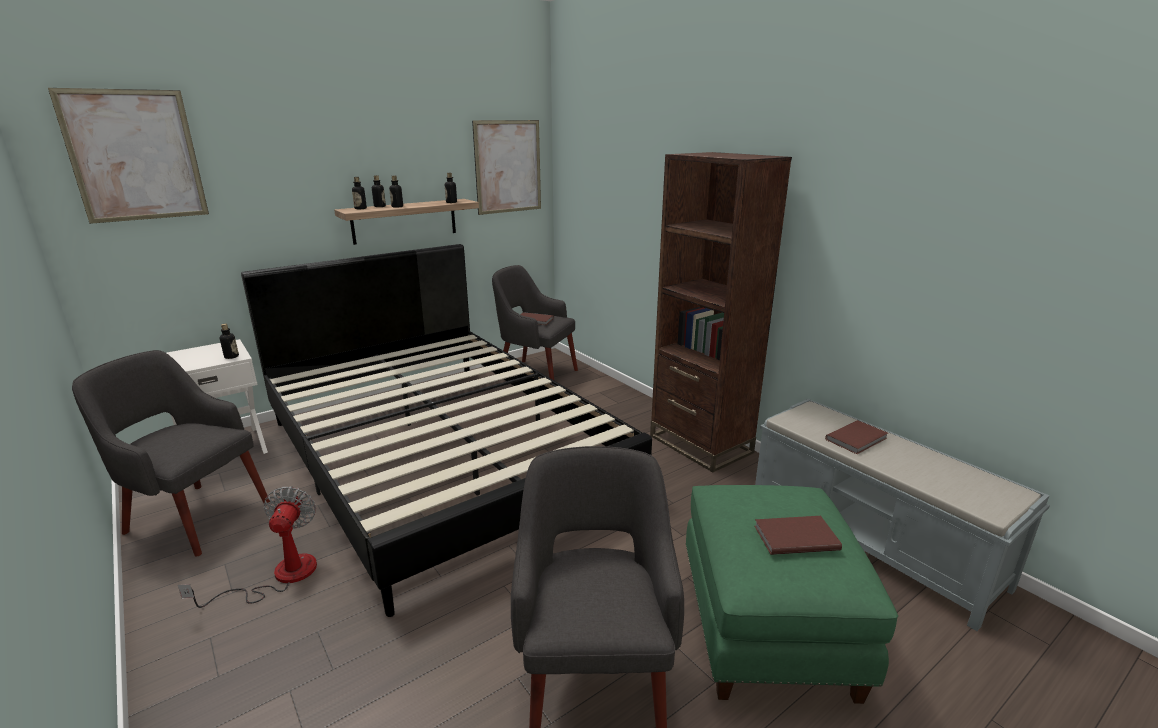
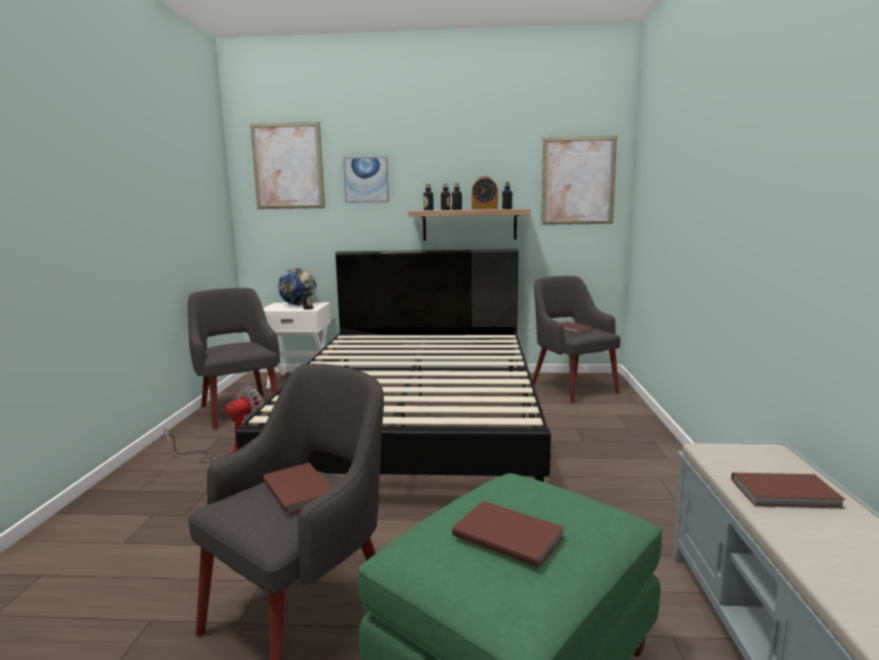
camera: 40 degrees right, 10 degrees down
(201, 352) = (298, 304): none -> globe
(267, 172) = (366, 180): none -> picture
(427, 204) = (484, 209): none -> alarm clock
(597, 576) = (300, 490): none -> brown book
(700, 444) = (674, 486): brown bookcase -> none

